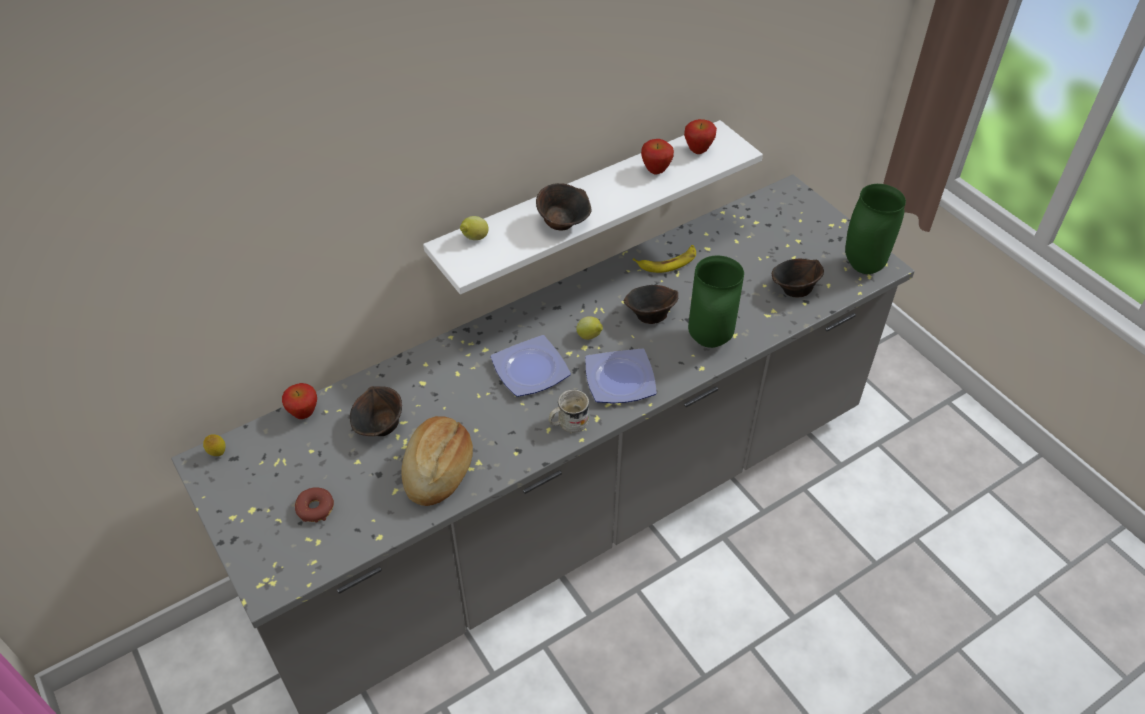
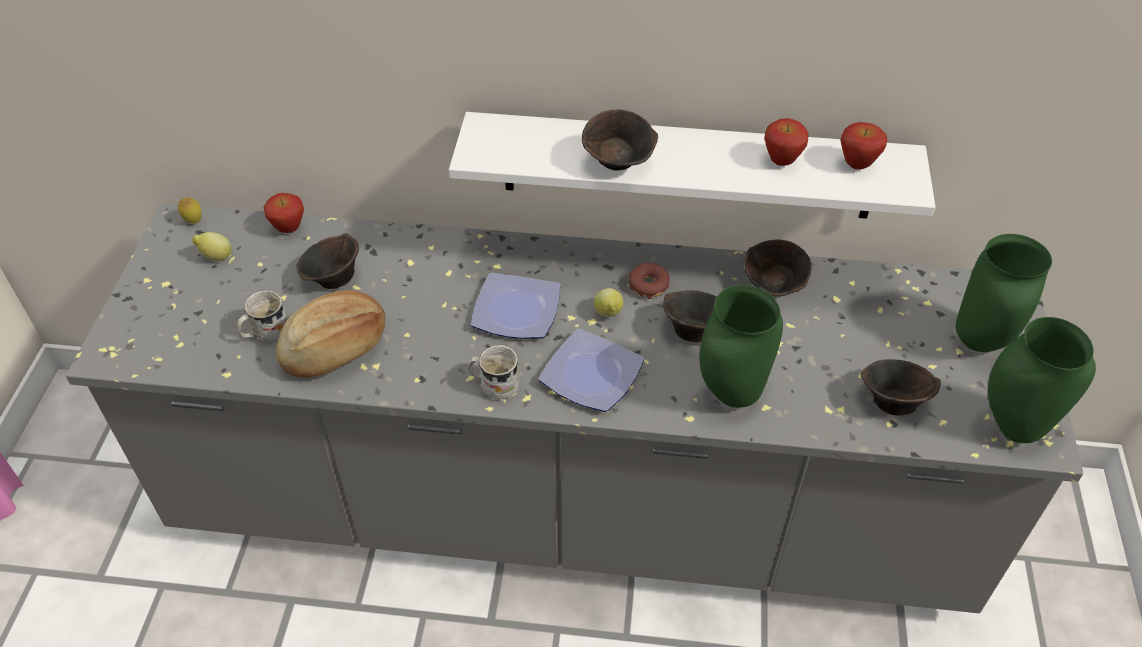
camera: 40 degrees right, 0 degrees up
(315, 508) = (209, 315): donut -> donut (648, 285)
(374, 493) = (265, 333): none -> white mug
(474, 239) = (515, 131): lemon -> lemon (216, 257)
(667, 262) = (774, 287): banana -> brown bowl
(802, 229) = (978, 341): none -> green vase

